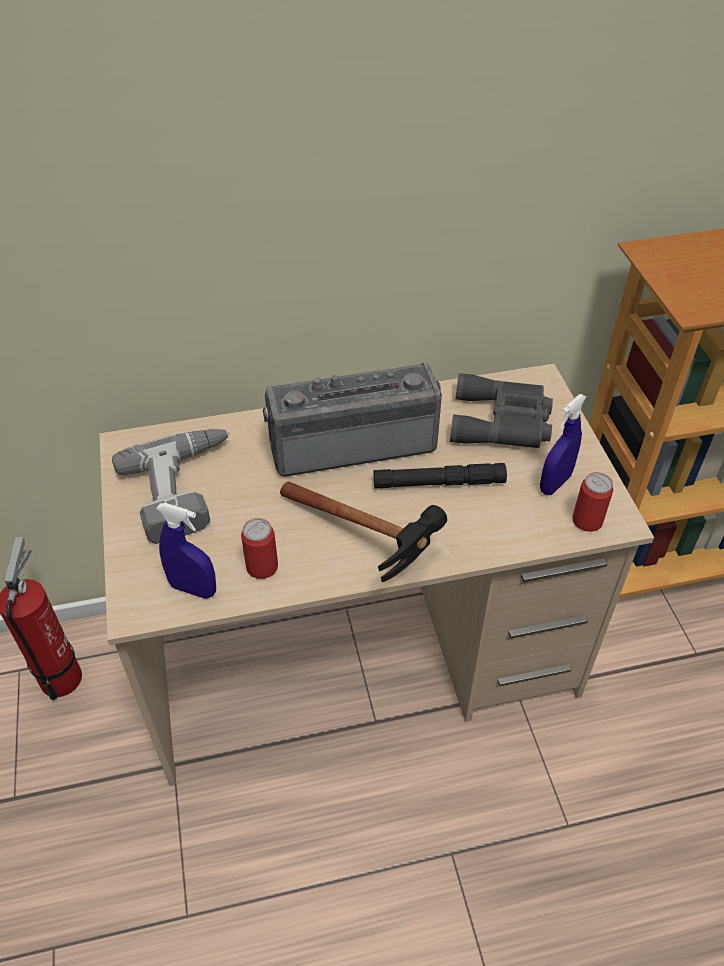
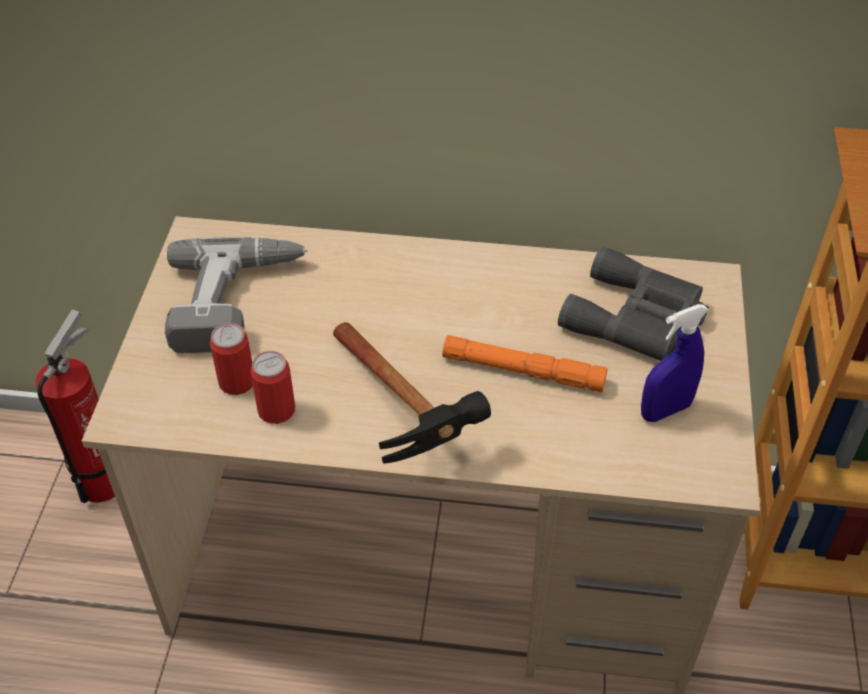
camera: 20 degrees right, 0 degrees up
(193, 589) = (193, 412): blue spray bottle -> none
(352, 442) = (444, 297): radio -> none
(439, 483) = (523, 371): black flashlight -> orange flashlight
(587, 521) = (683, 466): can -> can (237, 382)

